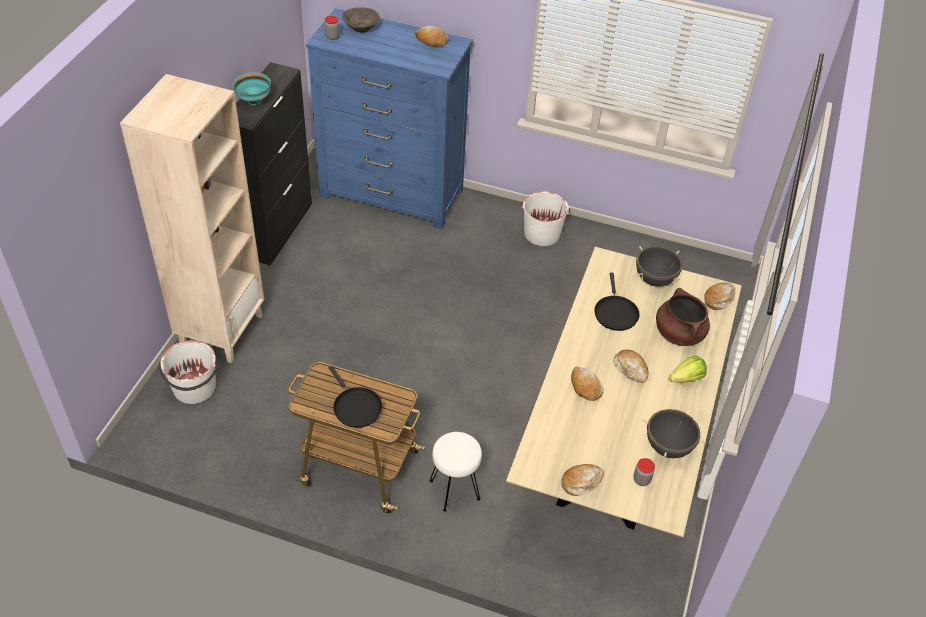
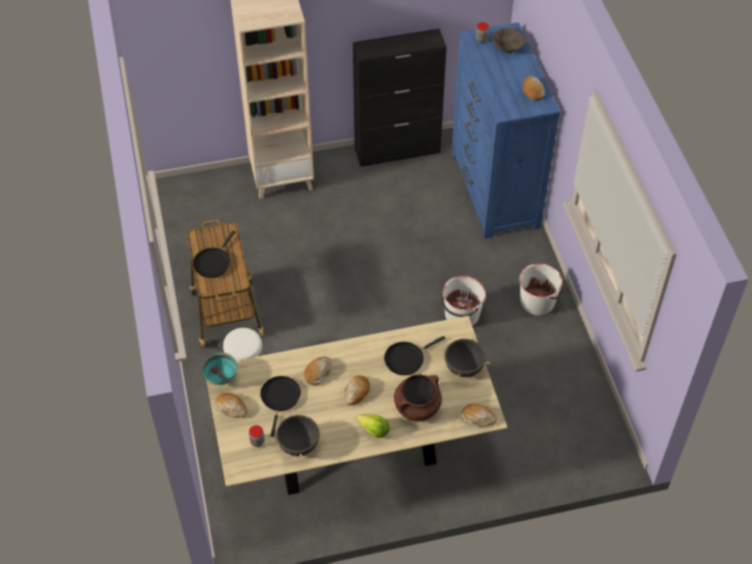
camera: 60 degrees right, 5 degrees up
(194, 388) = (225, 194): white bucket -> white bucket (461, 315)
(253, 101) = (388, 44): turquoise bowl -> turquoise bowl (221, 378)
(597, 433) = (280, 398): none -> black frying pan

